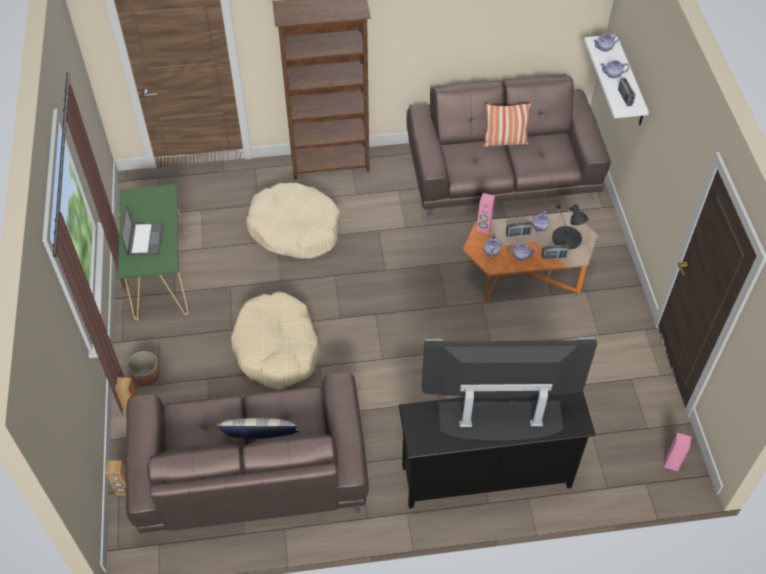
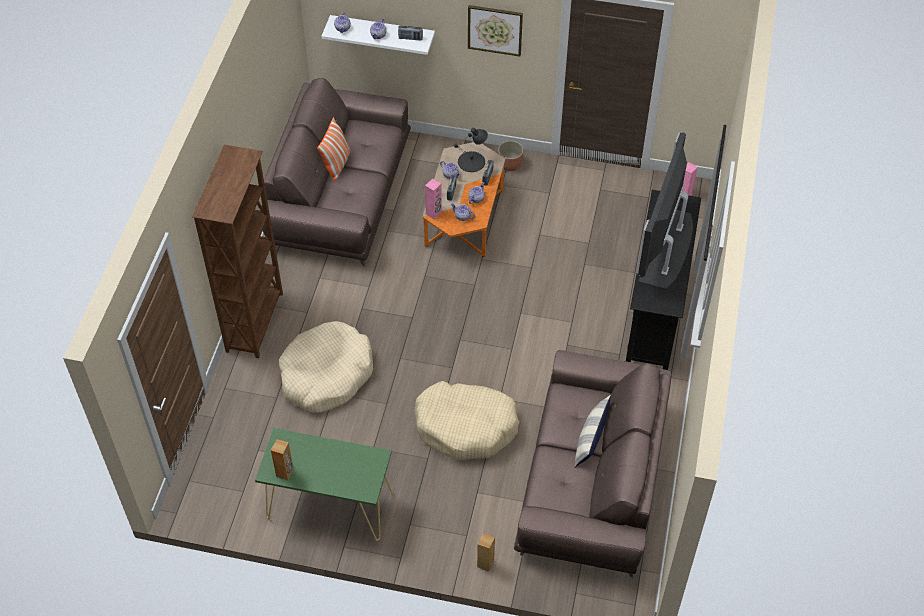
camera: 70 degrees left, 0 degrees up
(124, 489) = (574, 588): brown speaker -> brown speaker (285, 472)
(145, 239) = (337, 470): laptop -> none
(146, 377) = (453, 544): planter -> planter (510, 164)
(672, 150) = (495, 30): none -> picture

